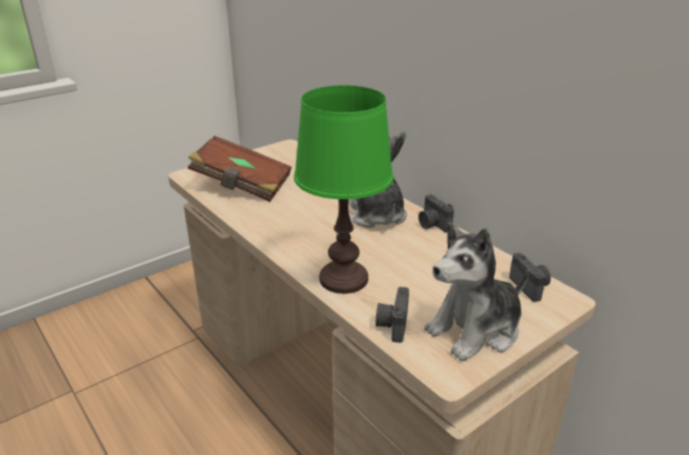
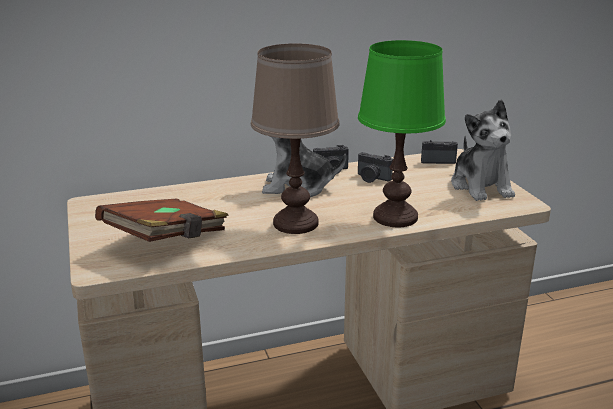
camera: 70 degrees left, 5 degrees down
(298, 229) = (296, 223): none -> brown table lamp
(392, 325) = (466, 210): camera -> camera (372, 178)

